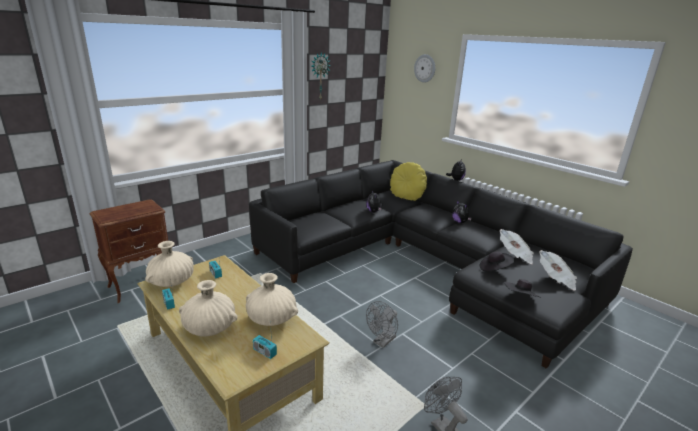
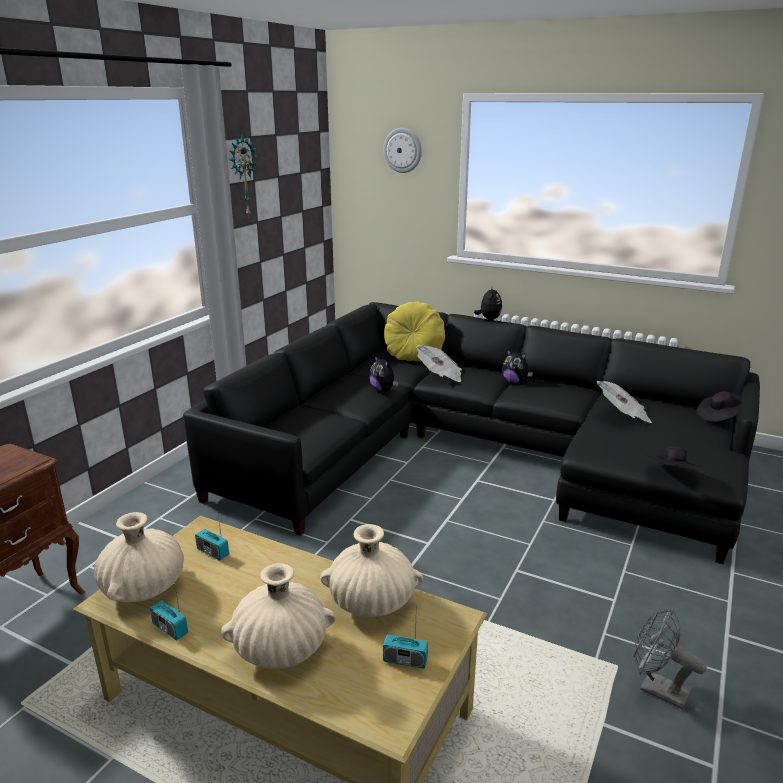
camera: 20 degrees left, 0 degrees up
(382, 342) = (497, 591): grey fan -> none
(494, 269) = (610, 441): black hat -> black hat (719, 417)
(556, 279) = (693, 437): newspaper -> newspaper (440, 375)

